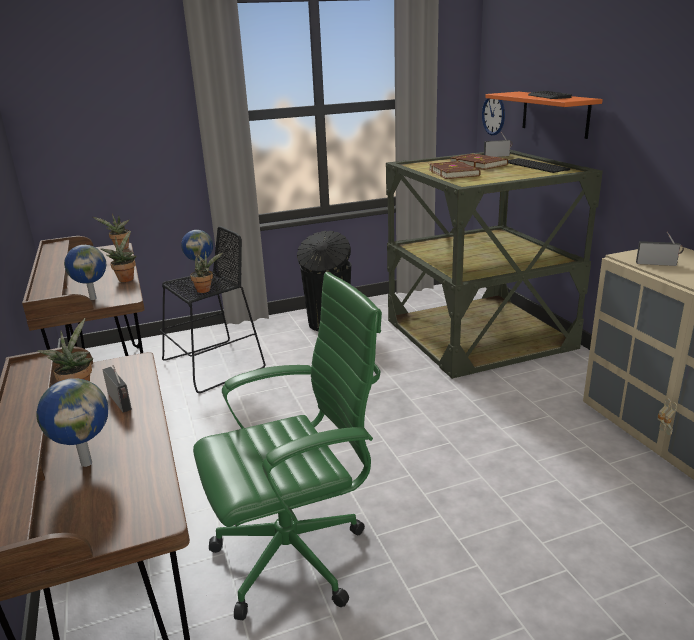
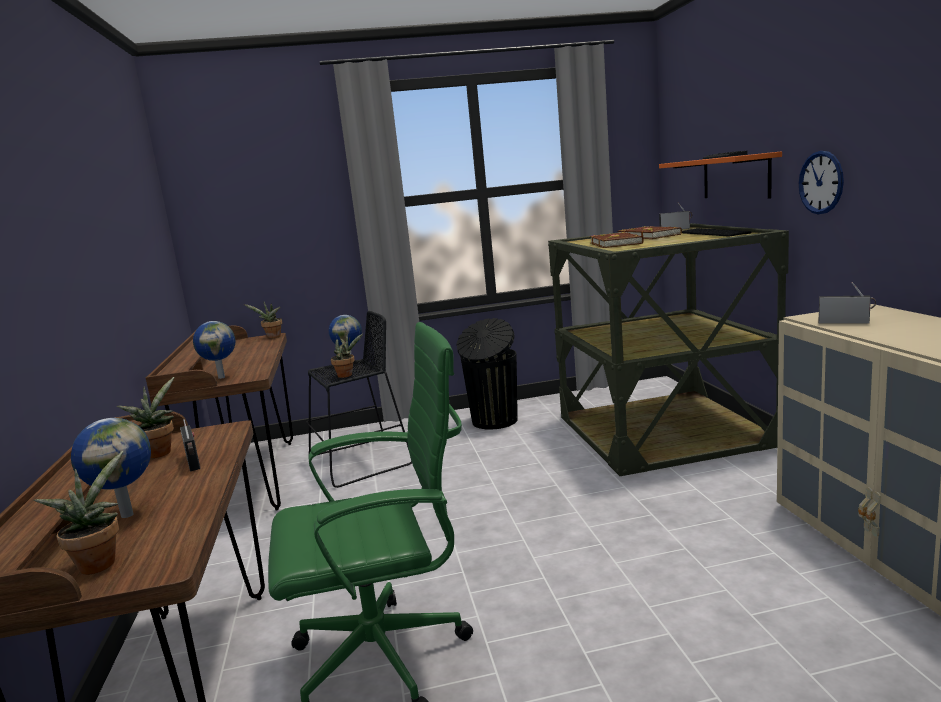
camera: 10 degrees right, 10 degrees down
(126, 279) = (262, 361): potted plant -> potted plant (99, 562)
(493, 115) = (676, 189): wall clock -> wall clock (821, 182)

